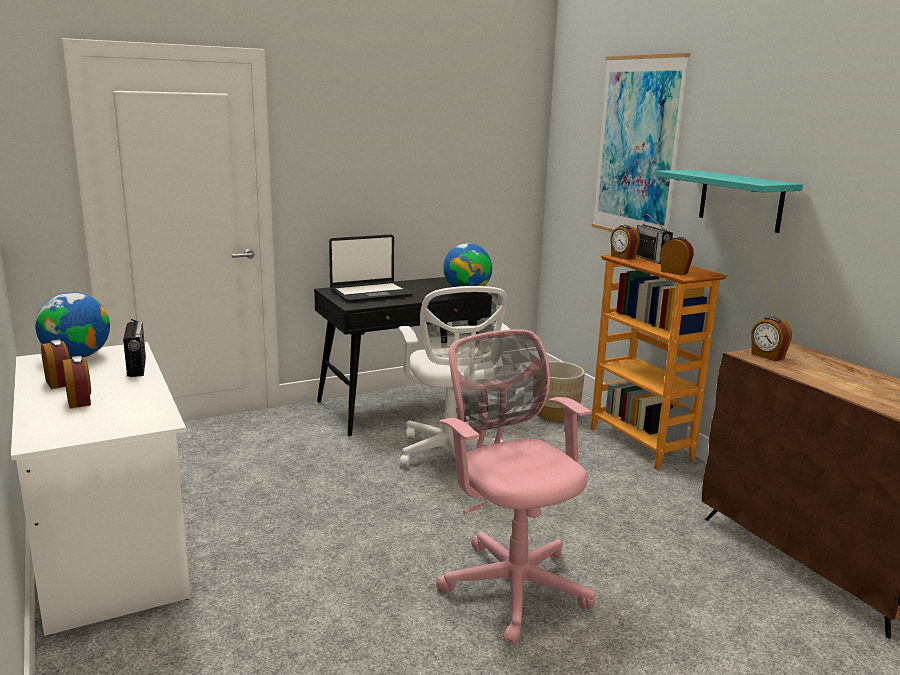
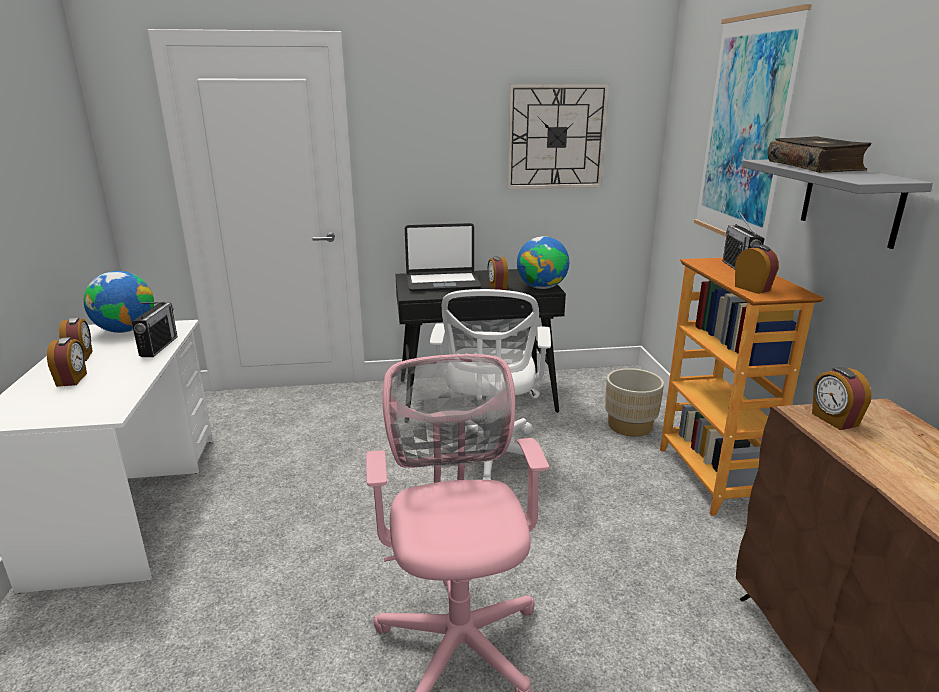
camera: 20 degrees right, 5 degrees up
(459, 152) = (556, 137): none -> wall clock
(622, 257) = (705, 263): alarm clock -> alarm clock (497, 287)
(715, 175) = (815, 166): none -> book
(740, 200) = (850, 201): turquoise shelf -> grey shelf

